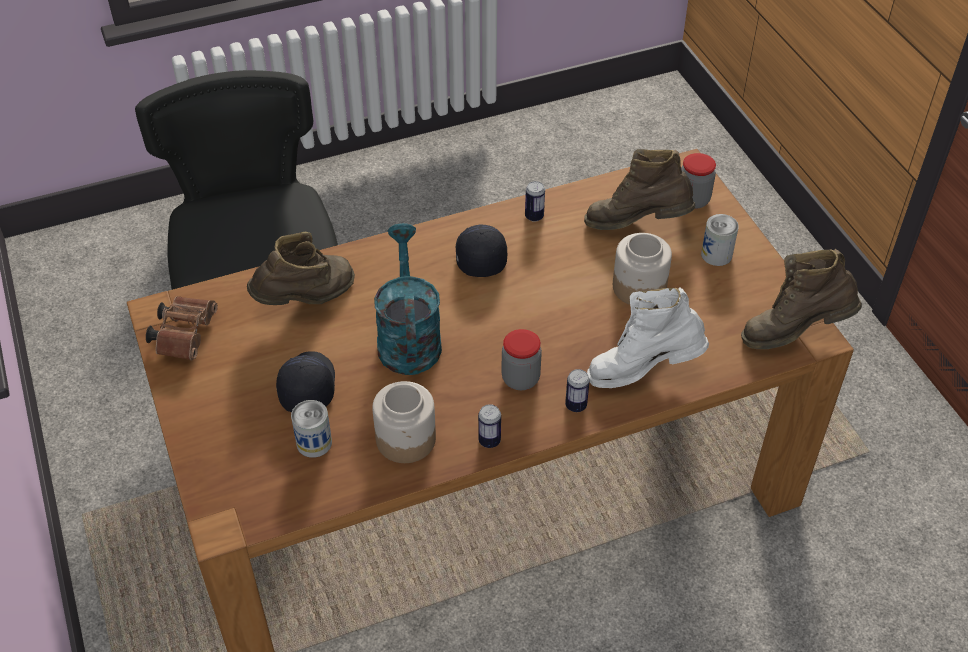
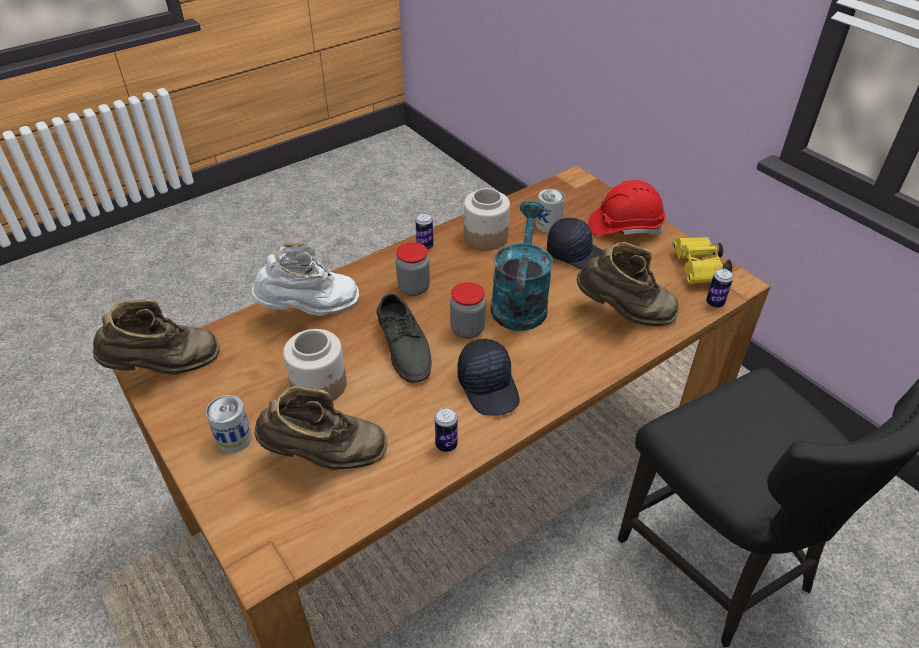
camera: 165 degrees right, 5 degrees down
(185, 334) = (698, 270): brown binoculars -> yellow binoculars
(219, 418) = (624, 227): none -> red hard hat
(306, 386) = (577, 254): black cap -> black cap turned 45 degrees counterclockwise
(307, 300) = (624, 314): brown boot -> brown boot turned 120 degrees counterclockwise
(408, 337) = (520, 301): turquoise watering can -> turquoise watering can turned 150 degrees counterclockwise
(548, 310) = (405, 346): none -> grey shoe
(576, 405) = (364, 278): can -> can (714, 303)
(693, 200) = (256, 510): jar -> jar (467, 329)

